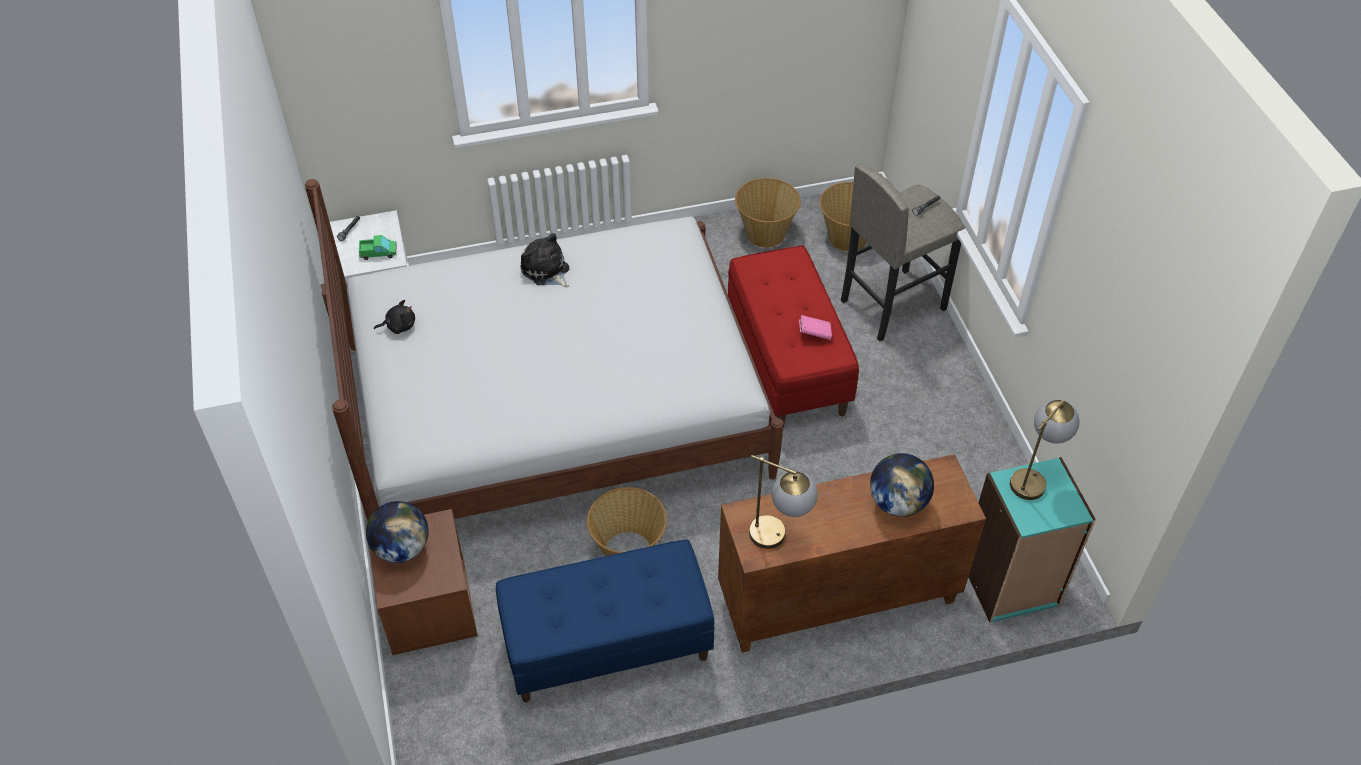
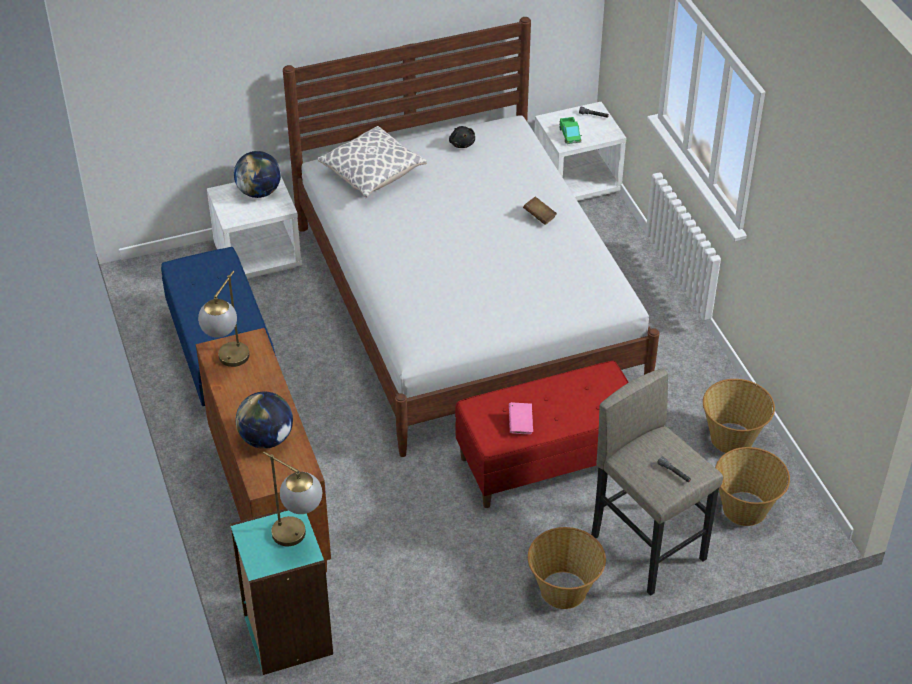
camera: 85 degrees right, 5 degrees down
(429, 608) = (258, 256): brown nightstand -> white nightstand
(435, 410) = (372, 174): none -> pillow
(546, 271) = (539, 217): plush toy -> brown book
(628, 550) = (315, 364): basket -> basket (564, 591)

